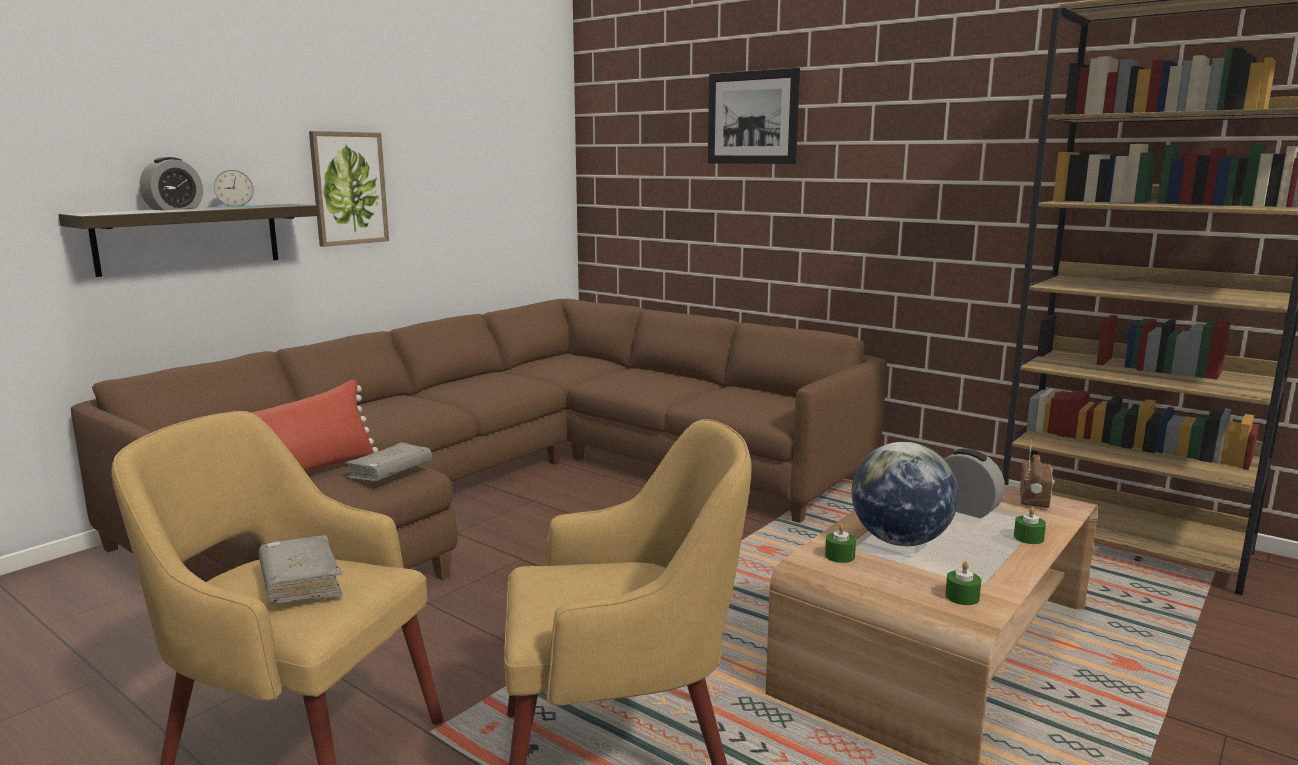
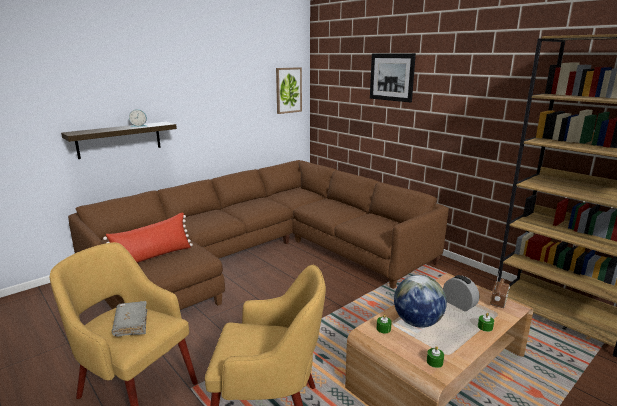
camera: 10 degrees right, 5 degrees up
(174, 209) = (111, 128): alarm clock -> none
(348, 188) = (194, 112): picture -> picture (288, 90)
(390, 472) = (194, 258): grey book -> none

